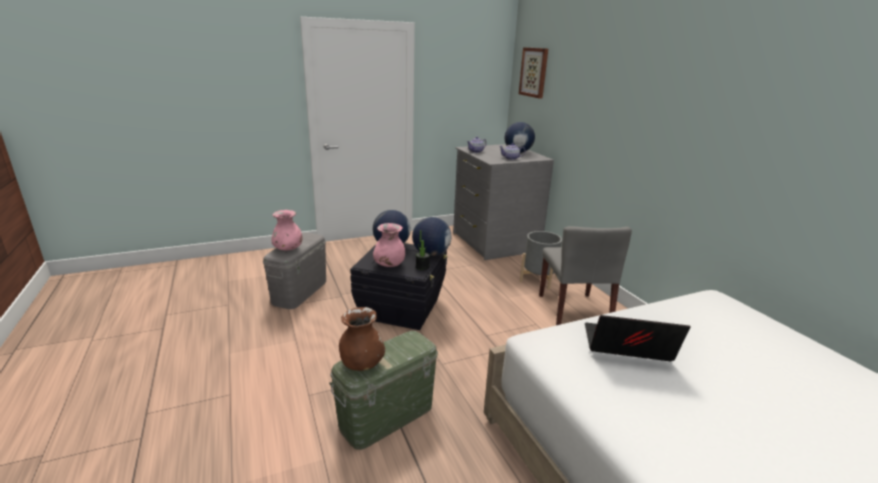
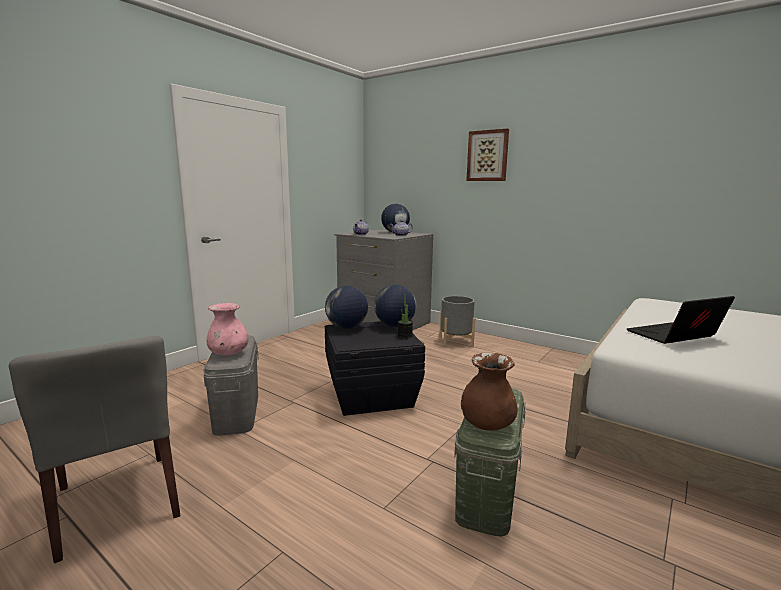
camera: 30 degrees left, 10 degrees down
(389, 265) = (371, 341): pink vase -> none
(534, 72) = (394, 160): picture -> picture (487, 156)
(574, 311) = (511, 357): grey chair -> grey chair (117, 502)

